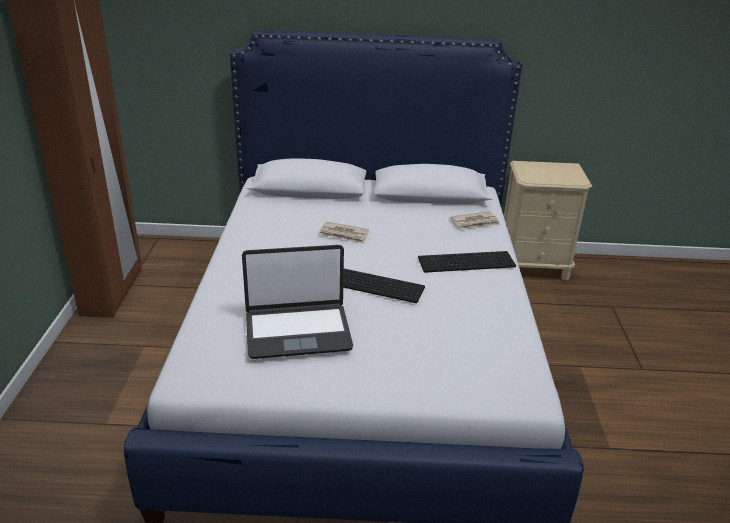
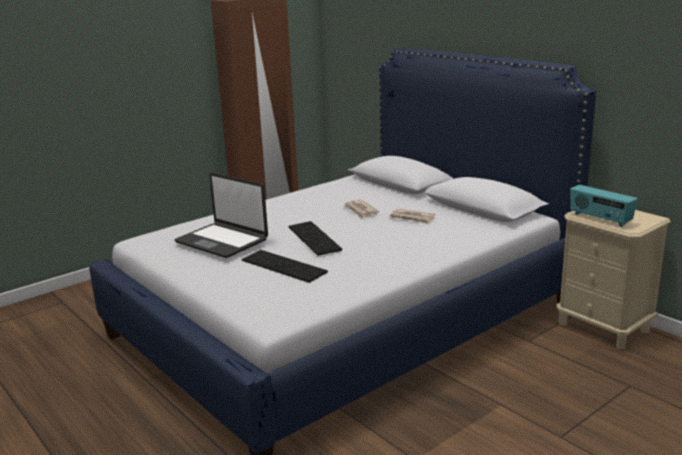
camera: 50 degrees right, 10 degrees down
(467, 261) = (408, 249): keyboard -> keyboard (285, 266)
(475, 222) = (474, 232): newspaper -> newspaper (412, 218)
(549, 179) = (600, 219): none -> radio

